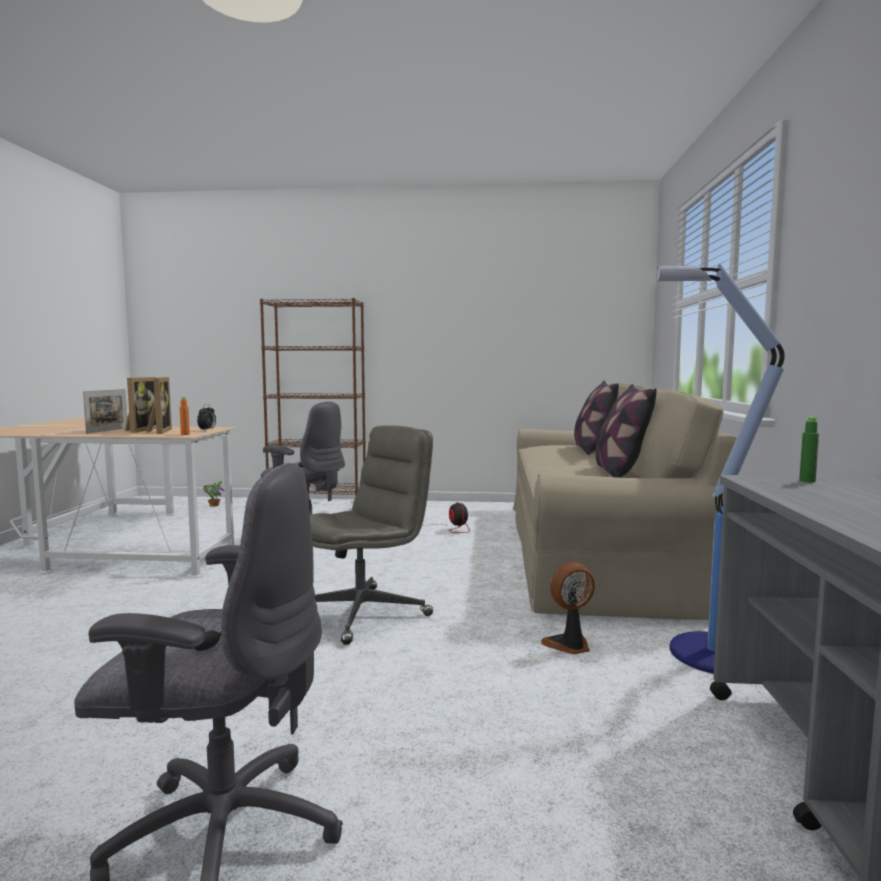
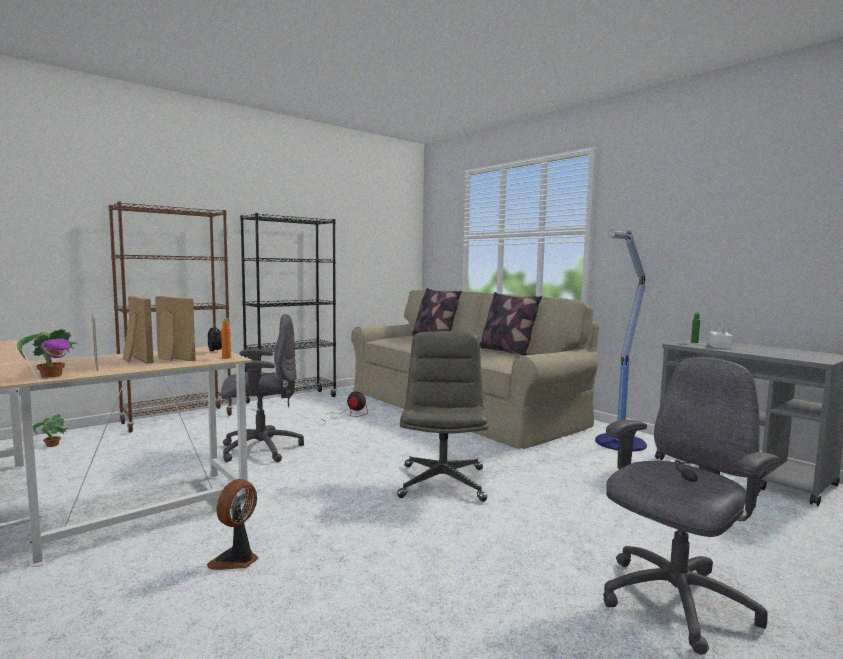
camera: 45 degrees left, 0 degrees up
(57, 433) = (52, 375): none -> potted plant
(437, 505) = (291, 400): none -> black bookcase
(569, 645) = (571, 459): fan -> fan (236, 560)
(821, 492) = (719, 346): none -> white tissue box

